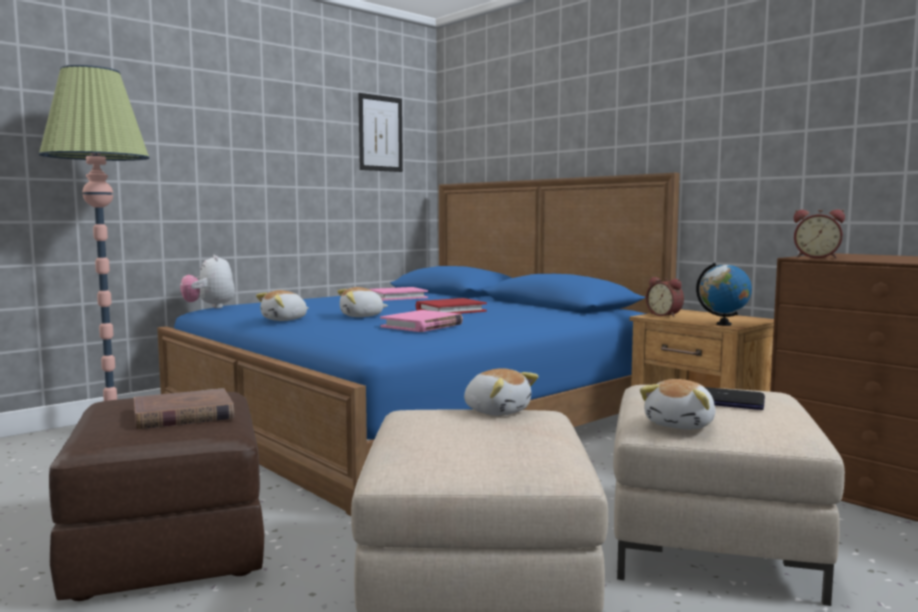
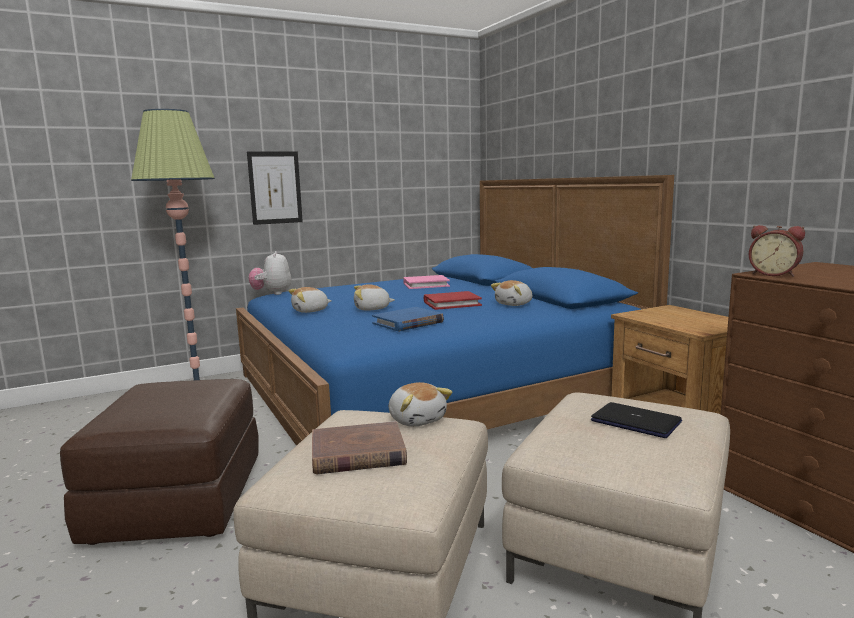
camera: 15 degrees right, 5 degrees up
(183, 414) = (177, 404): brown book -> brown book (358, 453)
(380, 133) = (426, 139): picture -> picture (275, 187)
(422, 325) = (408, 323): pink book -> blue book
(665, 315) = (647, 314): alarm clock -> none
(681, 425) = (570, 451): plush toy -> plush toy (514, 304)
(723, 324) = (693, 329): globe -> none

